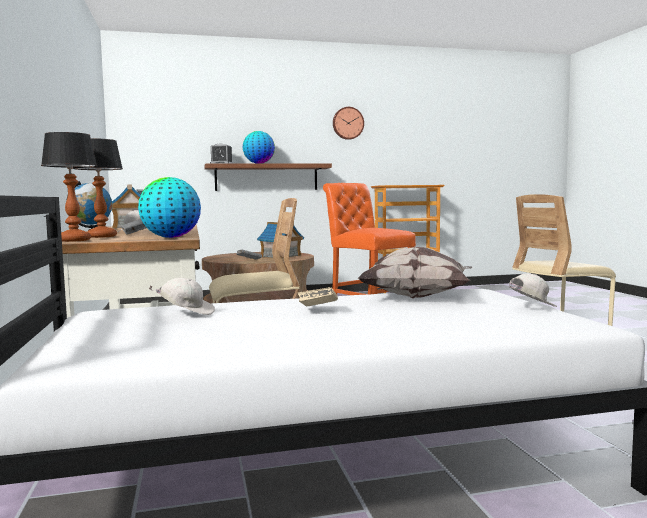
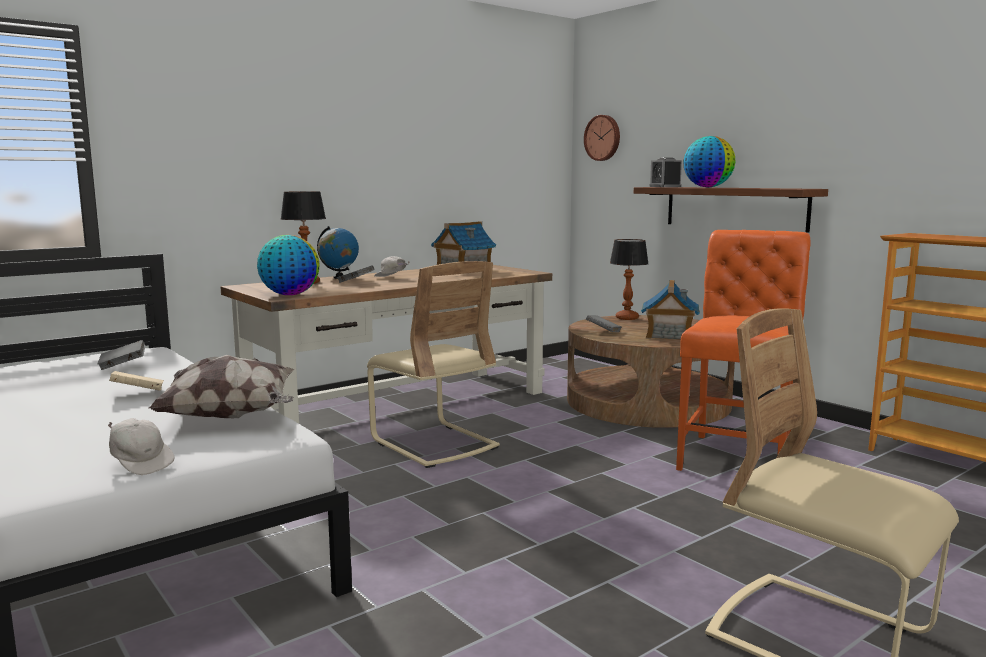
camera: 65 degrees right, 5 degrees up
(73, 240) = (255, 285): table lamp -> table lamp (626, 318)
(187, 313) = (123, 366): white cap -> grey book
(347, 123) = (879, 108): wall clock -> wall clock (603, 138)

